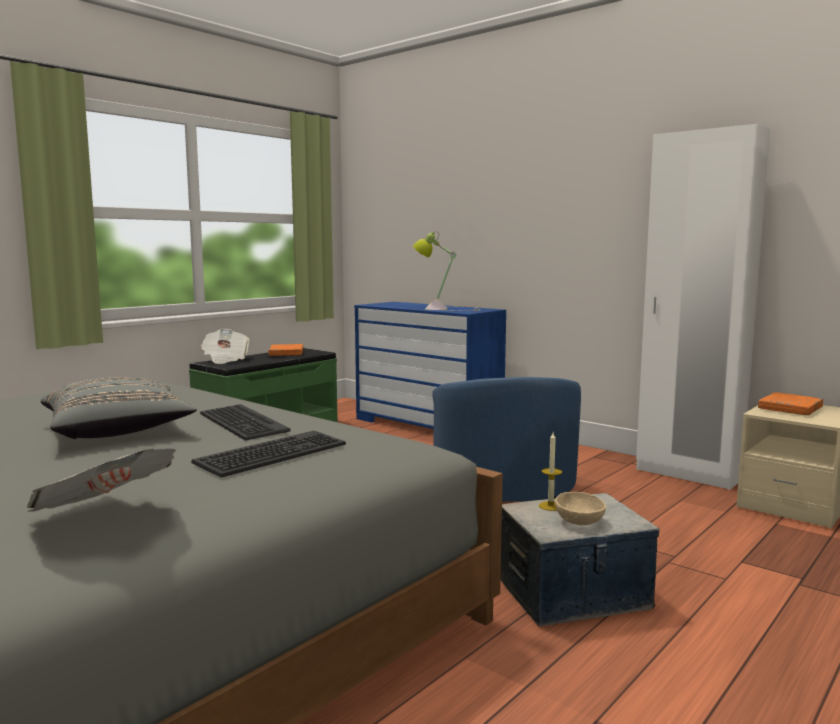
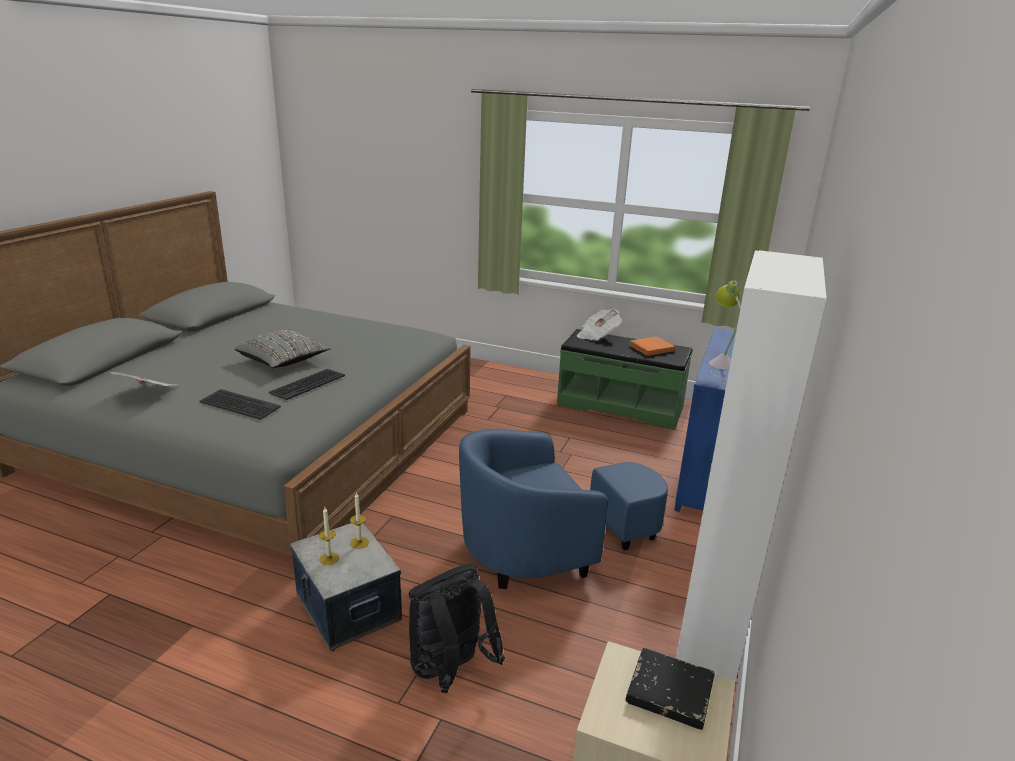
camera: 70 degrees right, 15 degrees up
(580, 522) = (329, 558): beige bowl -> candle
(678, 551) = (450, 671): none -> black backpack
(790, 408) = (669, 692): orange book -> black book

